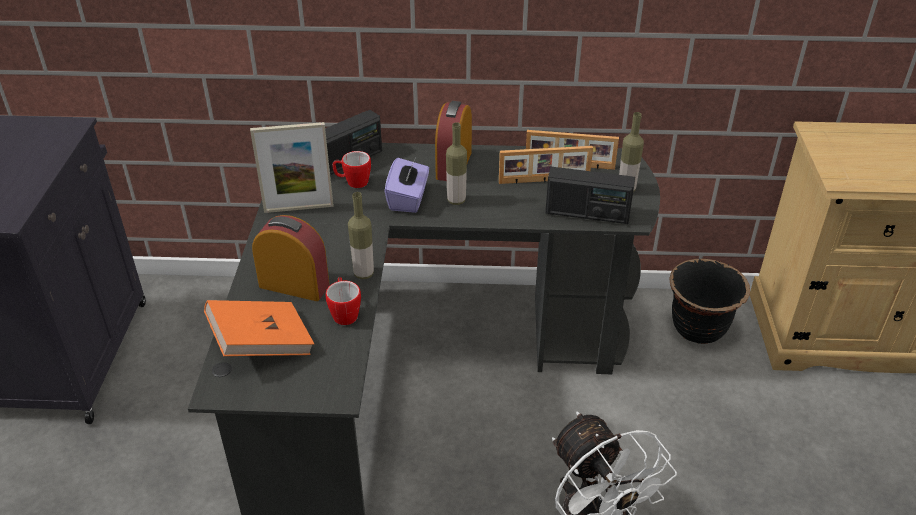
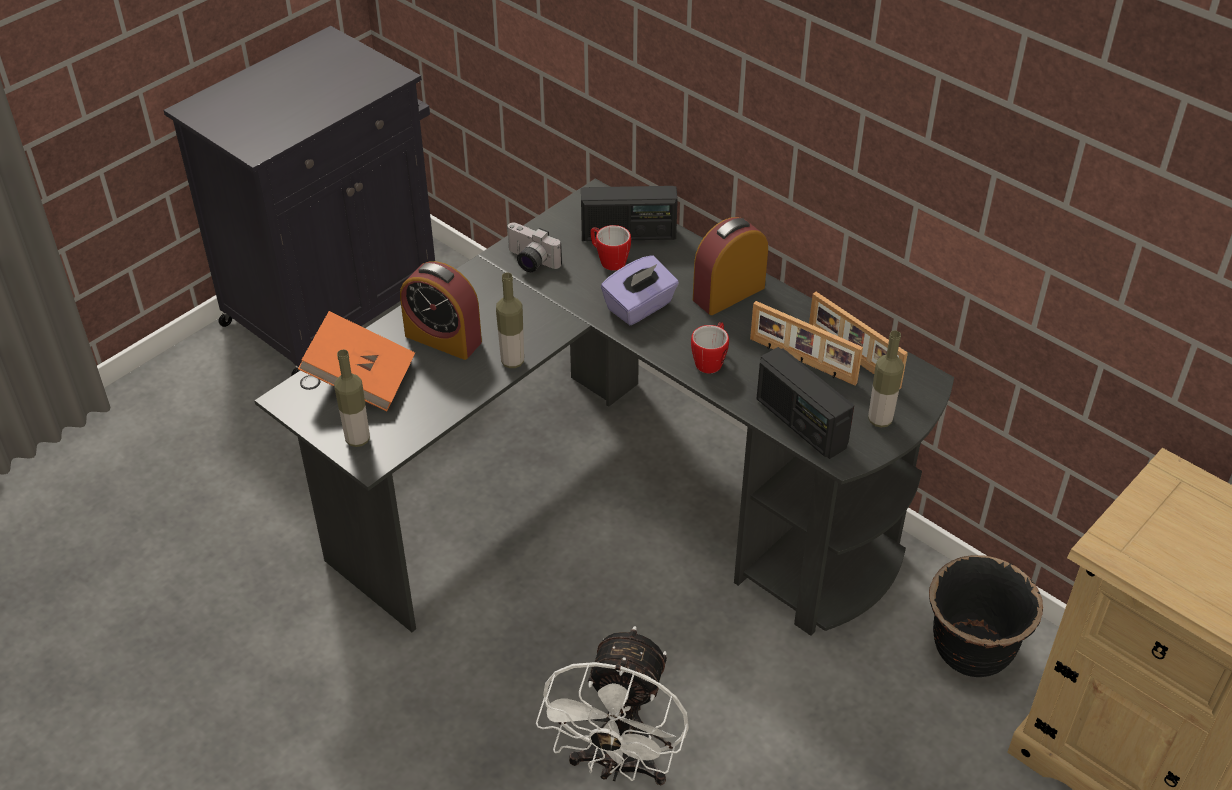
camera: 40 degrees right, 5 degrees up
(294, 285) = (443, 338): alarm clock -> alarm clock turned 150 degrees clockwise
(299, 208) = (529, 262): picture frame -> camera
(344, 313) = (455, 390): mug -> mug (711, 360)
(456, 200) = (684, 334): bottle -> bottle (357, 439)

